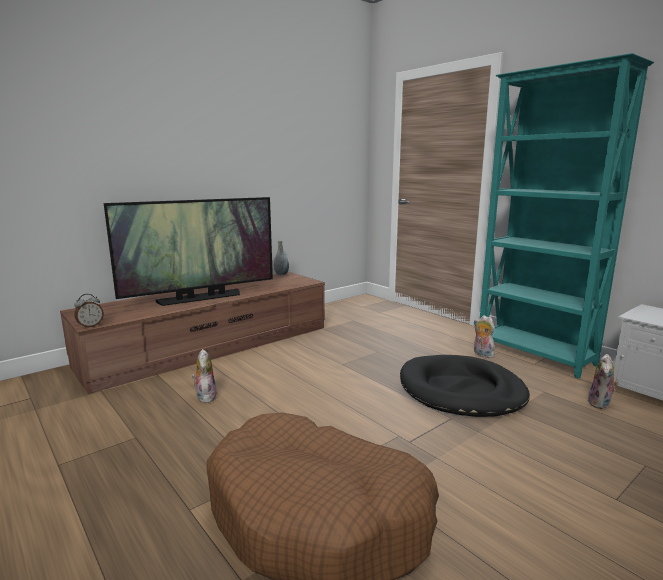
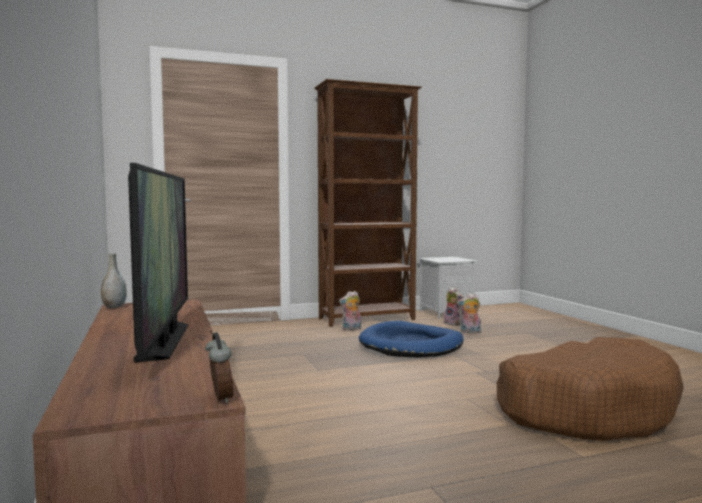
camera: 70 degrees left, 10 degrees down
(205, 396) = (341, 440): plush toy -> plush toy (470, 332)
(461, 390) = (411, 345): black dog bed -> blue dog bed
(535, 355) = (368, 319): turquoise bookcase -> brown bookcase

